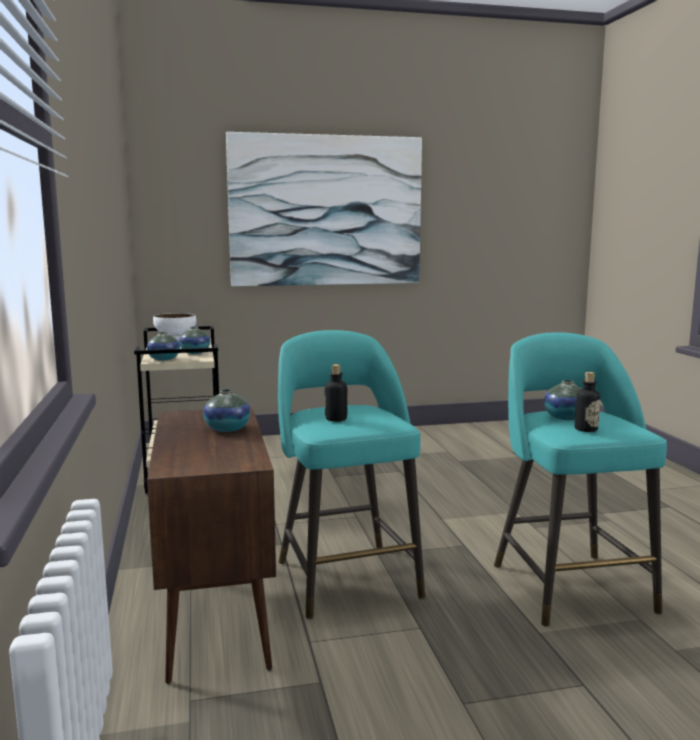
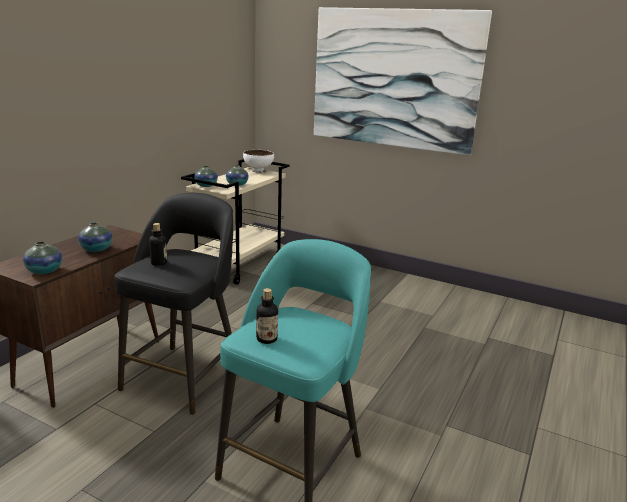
camera: 40 degrees right, 10 degrees up
(346, 576) = (184, 376): turquoise stool -> black stool
(565, 418) = (288, 323): vase -> vase (44, 271)

